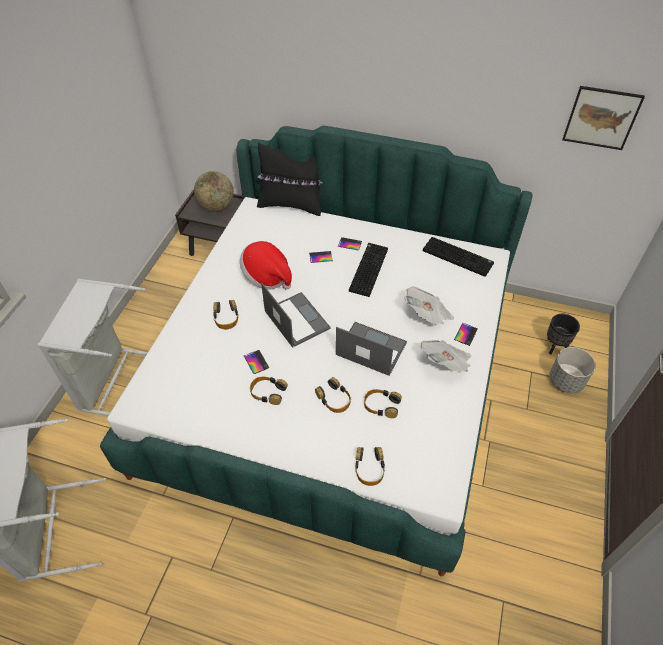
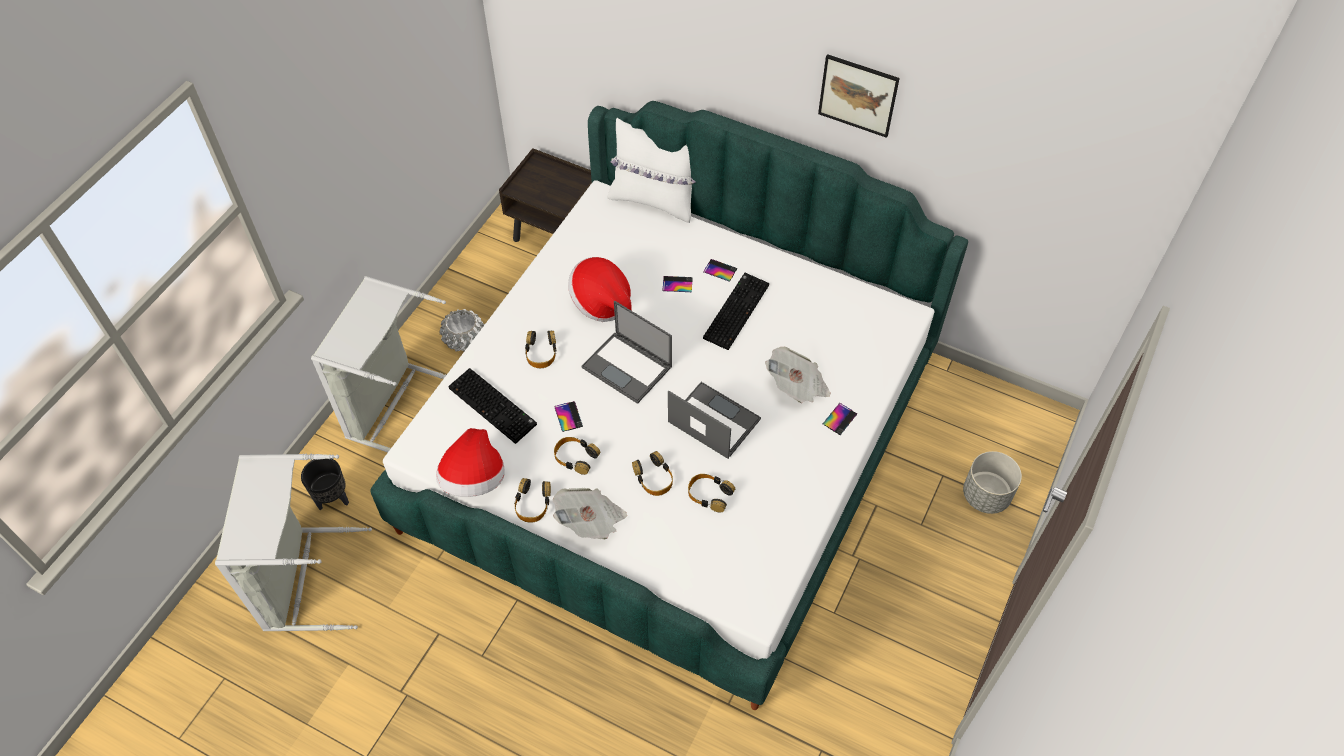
camera: 10 degrees right, 5 degrees up
(163, 326) = (464, 340): none -> white planter
(187, 422) = (474, 479): none -> hat
(216, 206) = (556, 183): globe -> none
(291, 205) = (654, 201): black pillow -> white pillow
(296, 319) = (628, 367): laptop -> laptop turned 150 degrees clockwise
(369, 468) = (677, 567): headphones -> headphones (533, 503)
(446, 363) = (803, 453): newspaper -> newspaper (591, 521)
(458, 257) = (861, 309): keyboard -> keyboard (494, 406)
(555, 346) = (986, 445): black planter -> black planter (333, 499)
(601, 118) = (1053, 167): picture -> picture (858, 95)

